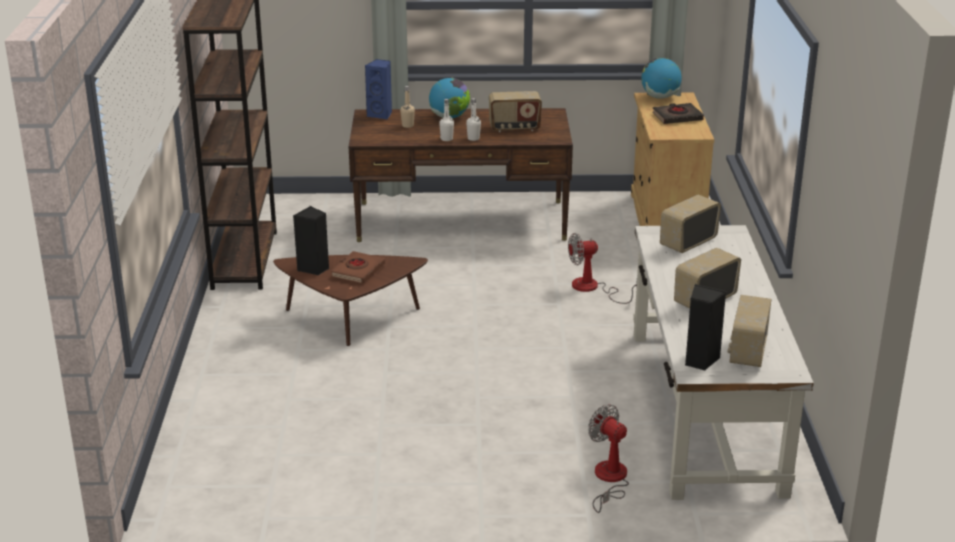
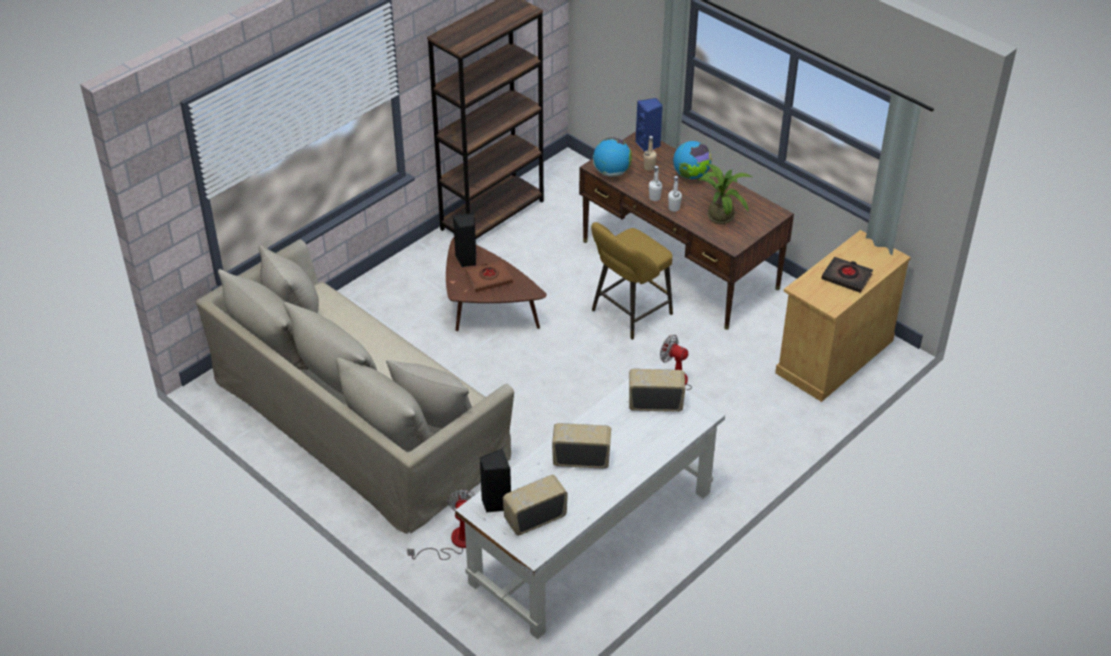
camera: 45 degrees right, 15 degrees up
(362, 448) = (359, 415): none -> beige sofa
(476, 266) = (628, 314): none -> yellow stool
(514, 128) = (720, 214): radio -> potted plant
(660, 97) = (871, 247): globe -> globe (611, 172)

